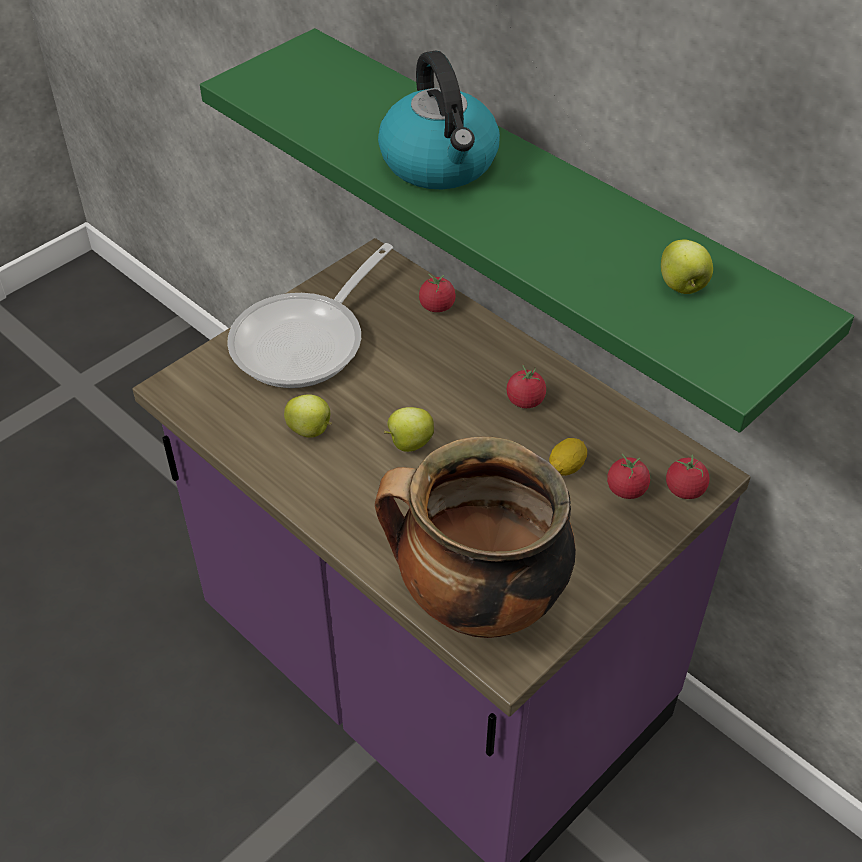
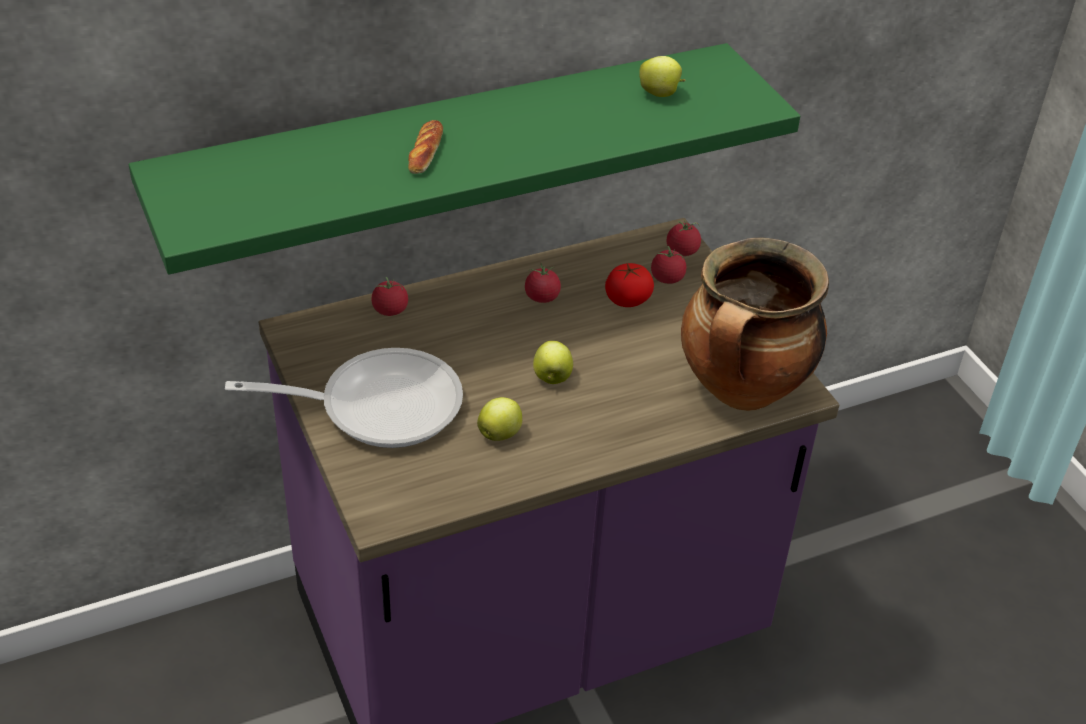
camera: 70 degrees left, 5 degrees down
(306, 341) = (378, 405): frying pan -> frying pan turned 60 degrees counterclockwise
(440, 163) = (425, 152): kettle -> bread
(566, 467) = (627, 300): lemon -> tomato

